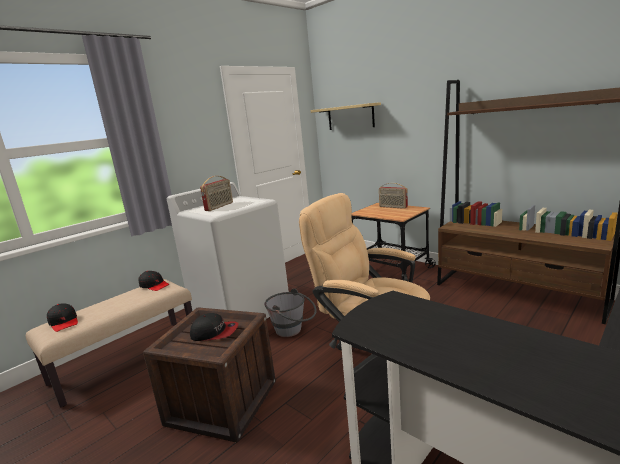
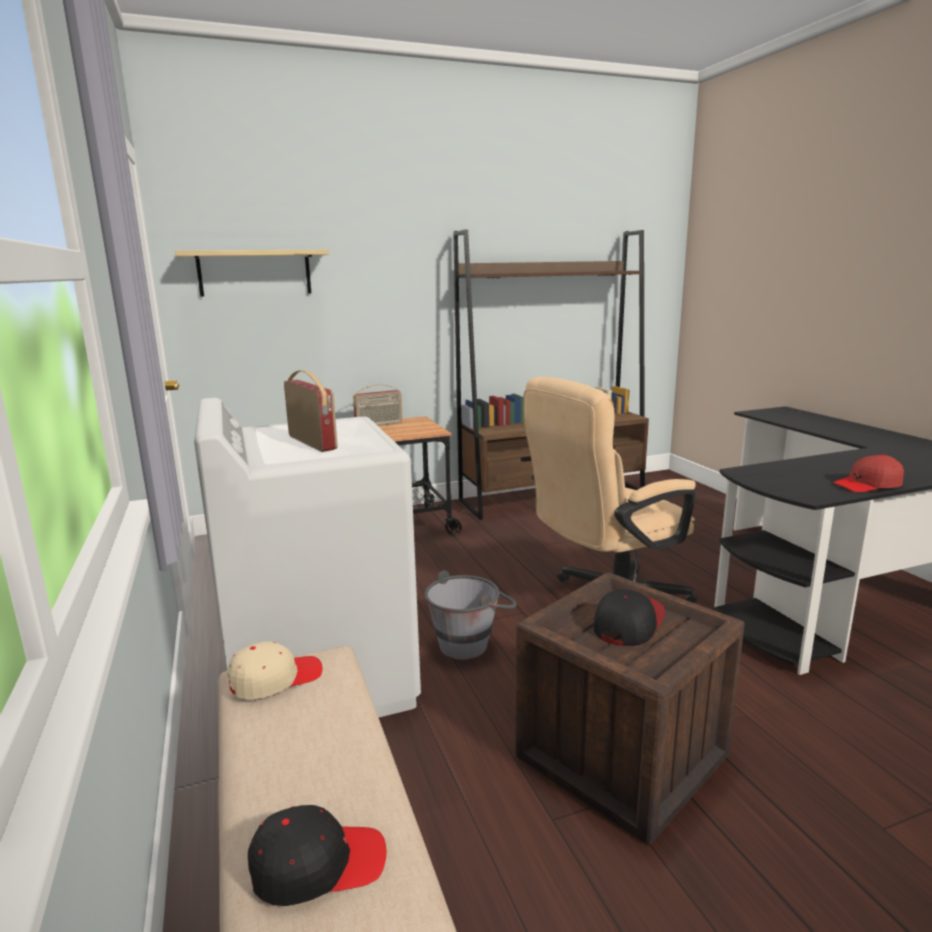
camera: 65 degrees left, 0 degrees up
(154, 285) = (275, 679): black cap -> beige cap
(420, 352) = (867, 485): none -> red cap

